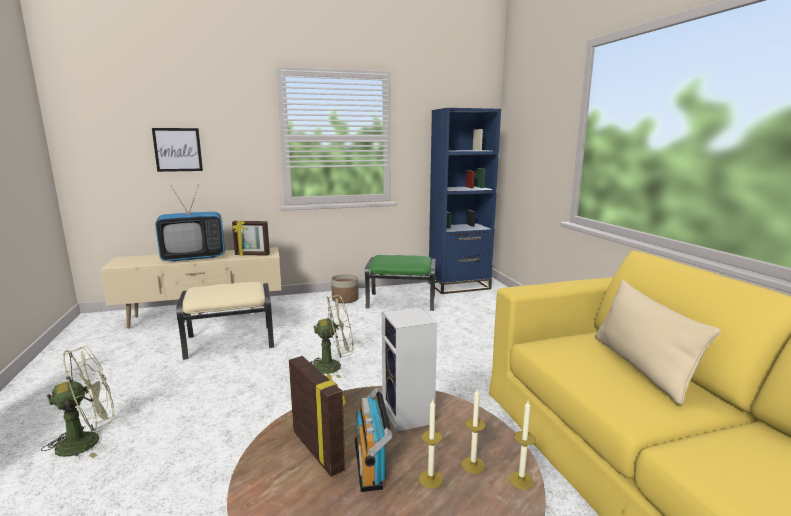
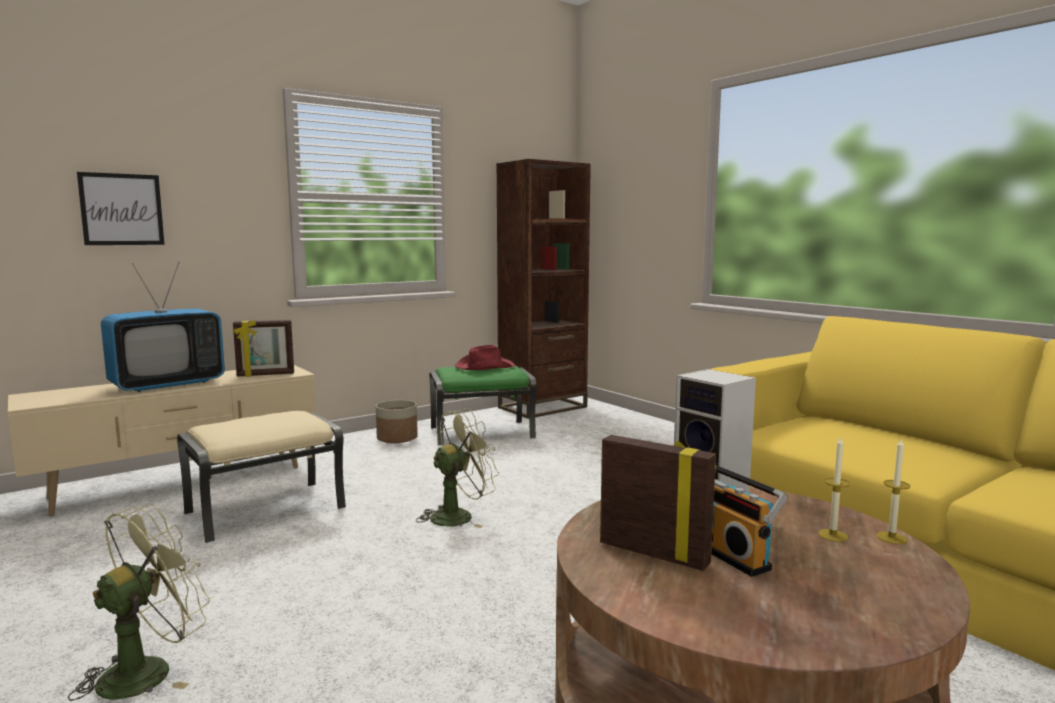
camera: 20 degrees left, 5 degrees down
(404, 257) = (484, 367): none -> red hat
(430, 479) = (807, 553): candle -> none
(459, 286) = (543, 407): blue bookcase -> brown bookcase
(640, 366) = (883, 437): beige pillow -> none

